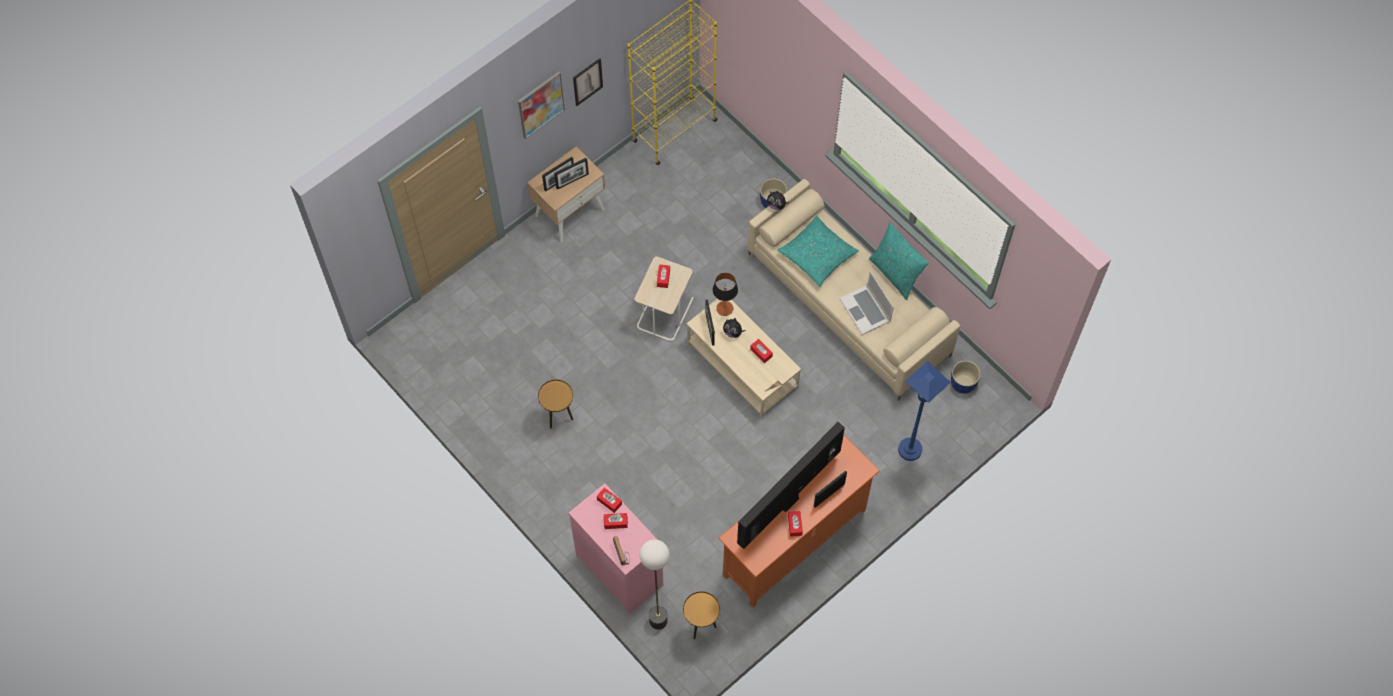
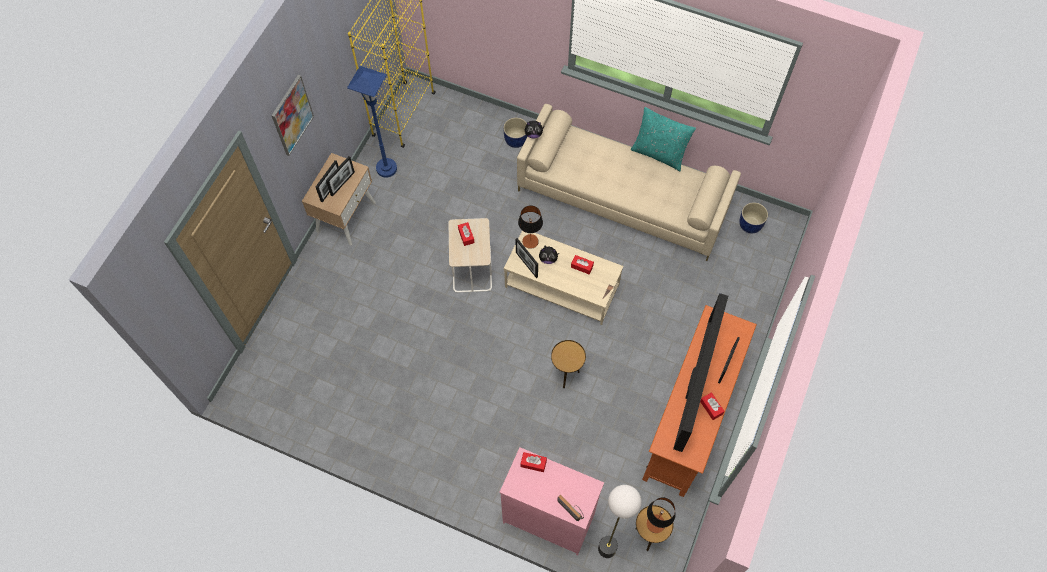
camera: 25 degrees left, 0 degrees up
(559, 418) = (424, 401): brown side table -> brown side table (566, 375)
(587, 81) = (324, 82): picture -> none
(615, 522) = (550, 481): red tissue box -> none
(702, 609) = (655, 523): none -> table lamp
(817, 255) = (586, 164): turquoise pillow -> none
(865, 309) = (651, 193): laptop -> none
(910, 450) = (738, 298): blue floor lamp -> blue floor lamp (386, 168)

